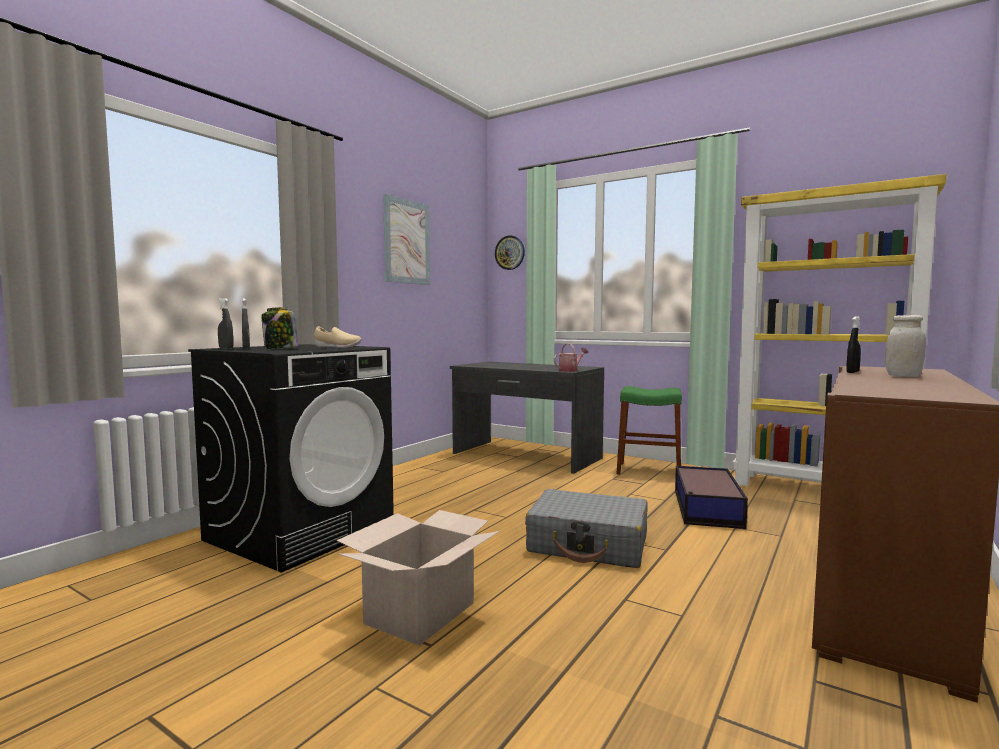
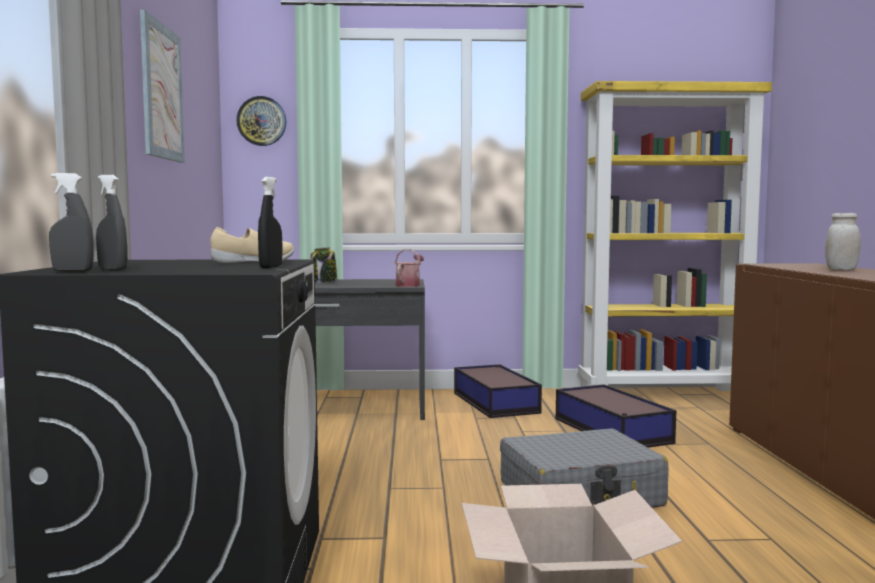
camera: 35 degrees left, 0 degrees up
(280, 349) = (192, 268): jar -> jar (324, 282)
(649, 471) = (495, 402): green stool -> storage box
(852, 372) = (792, 268): black spray bottle -> black spray bottle (271, 267)

